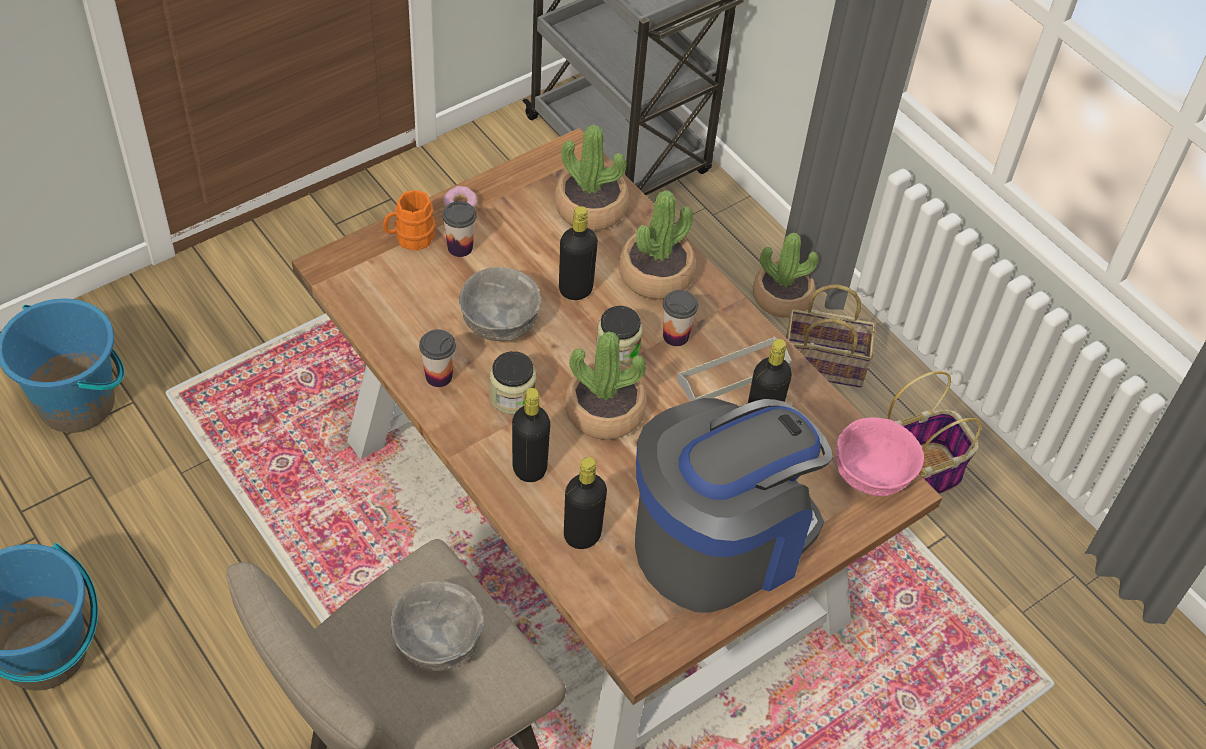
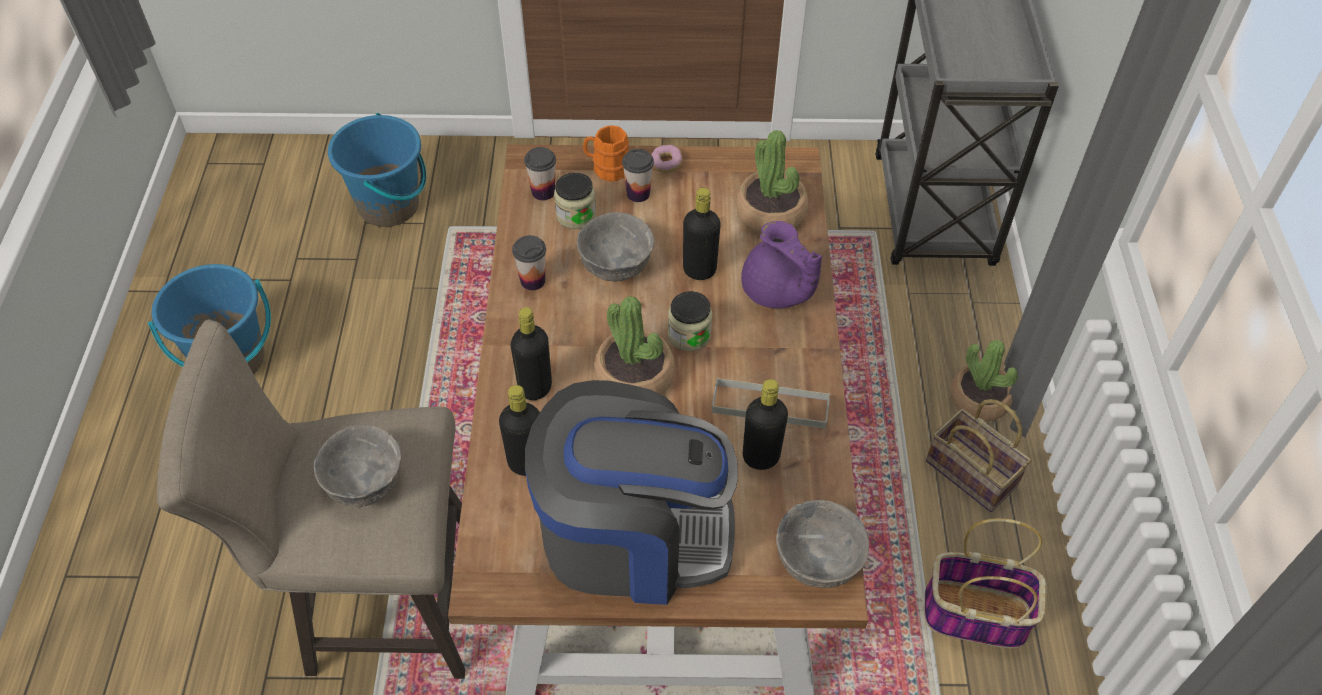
camera: 40 degrees right, 0 degrees up
(512, 397) = (573, 326): jar -> jar (576, 215)
(656, 275) = (776, 292): potted plant -> purple teapot
(675, 336) = (748, 349): cup -> cup (543, 192)
(871, 475) = (816, 560): pink bowl -> grey bowl

